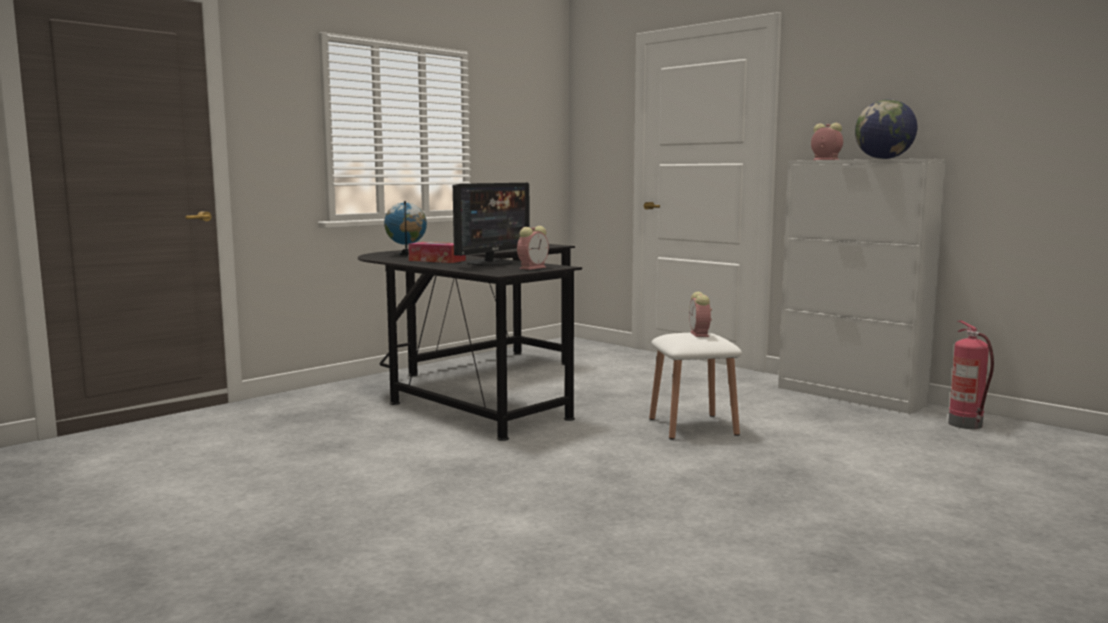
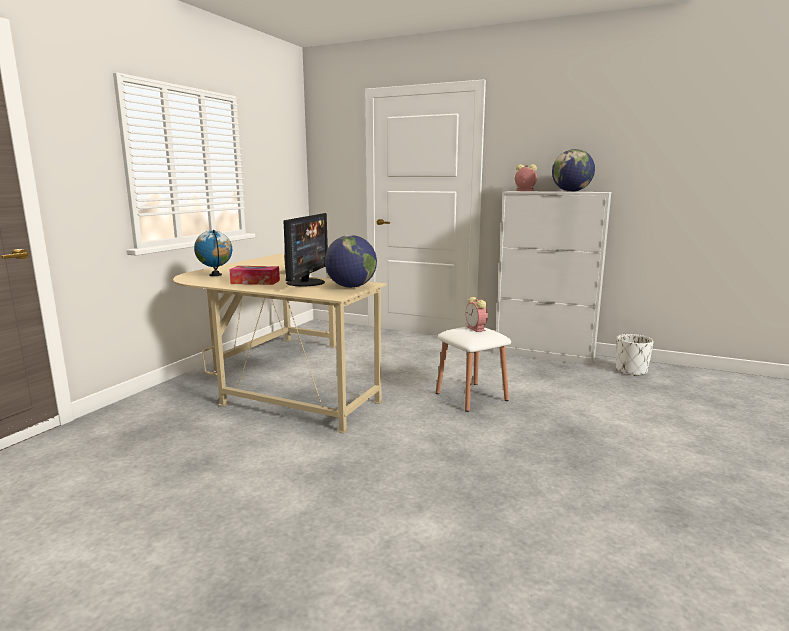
camera: 20 degrees left, 5 degrees up
(474, 388) = (279, 379): black desk -> beige desk
(533, 268) = (351, 287): alarm clock -> globe
(967, 425) = (631, 371): fire extinguisher -> white planter

